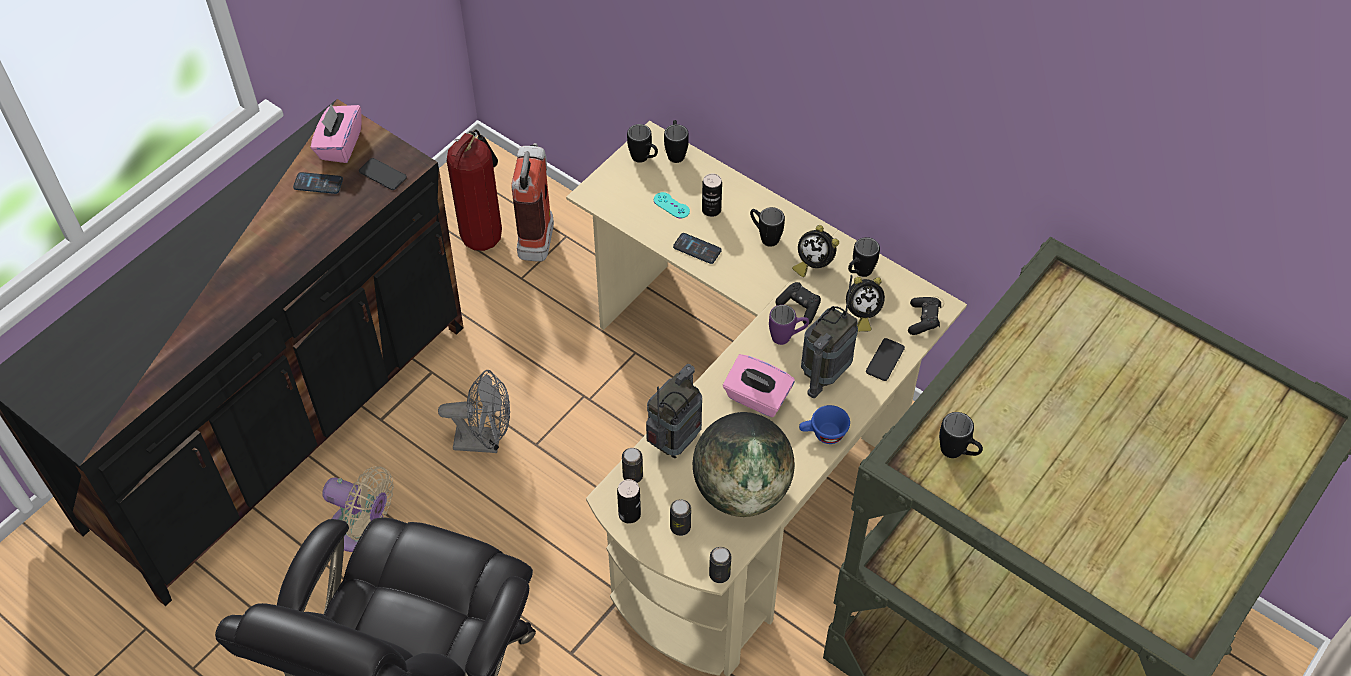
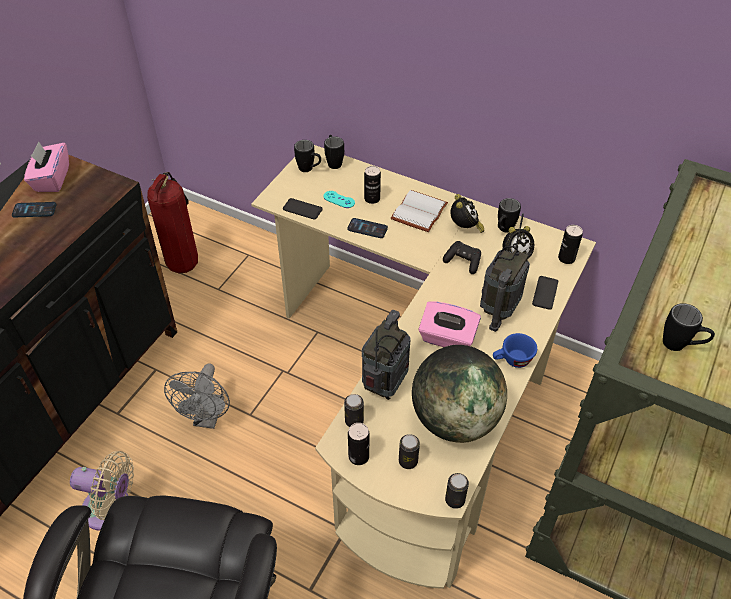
camera: 10 degrees left, 5 degrees down
(382, 174) = (91, 197): phone -> phone (302, 209)
(485, 441) = (207, 418): grey fan -> grey fan turned 105 degrees clockwise
(538, 233) = (226, 255): fire extinguisher -> none
(765, 237) = (420, 213): black mug -> white book
(787, 337) = (459, 286): purple mug -> none
(813, 264) = (465, 228): alarm clock -> alarm clock turned 120 degrees counterclockwise
(923, 320) = (566, 258): black game controller -> can

